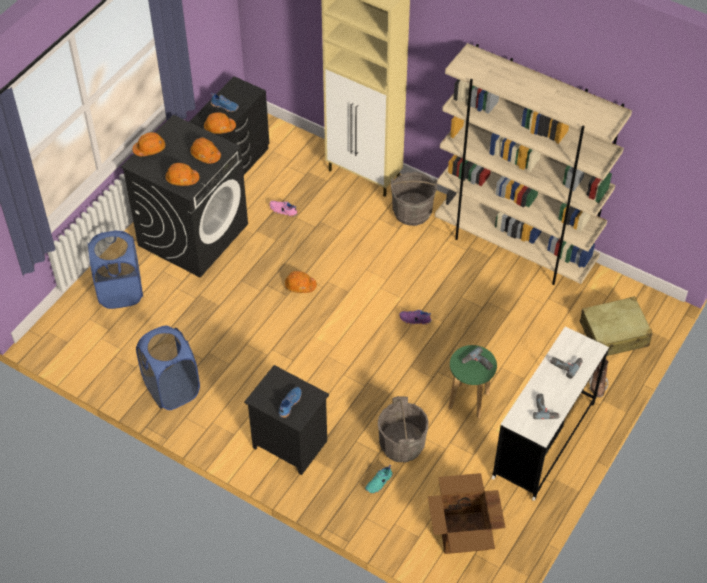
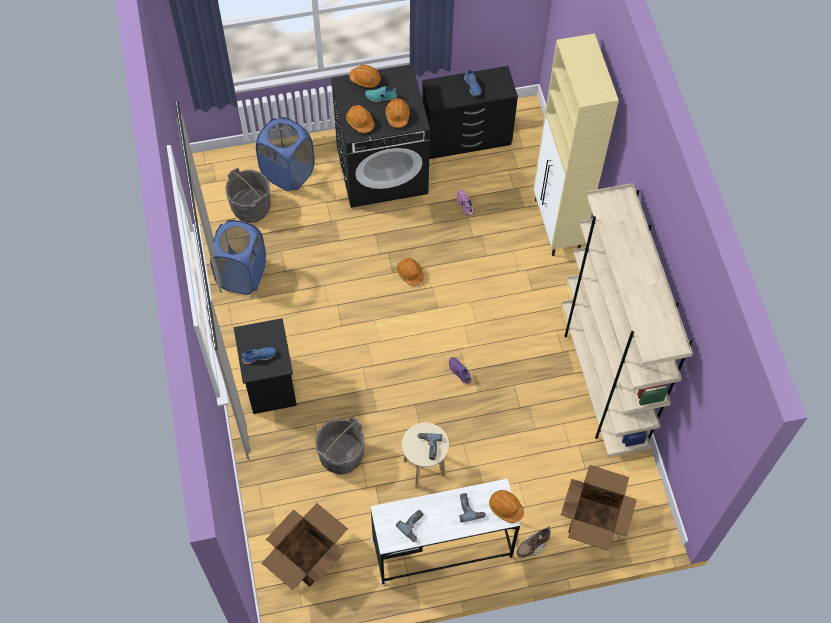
camera: 45 degrees right, 10 degrees up
(219, 127) = (448, 100): orange hard hat -> orange hard hat (505, 507)
(379, 483) = (295, 468): turquoise shoe -> turquoise shoe (381, 97)
(412, 212) = (557, 286): grey bucket -> grey bucket (251, 207)
(468, 401) = (424, 468): green stool -> beige stool
(614, 334) = (594, 520): beige suitcase -> cardboard box

